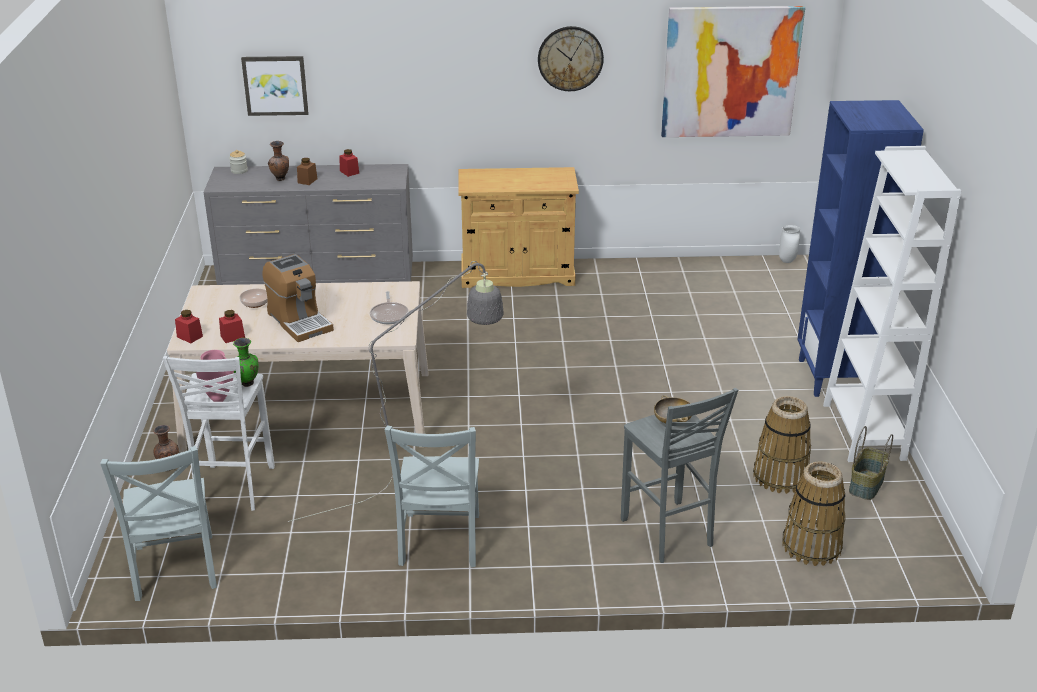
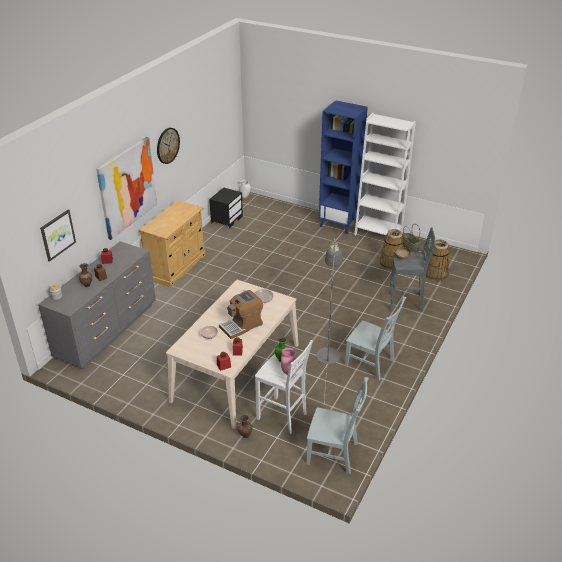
camera: 60 degrees left, 5 degrees up
(299, 321) = (242, 326): coffee machine -> coffee machine turned 150 degrees clockwise
(698, 268) = (226, 219): none -> black nightstand
(730, 72) = (215, 121): picture -> picture (127, 187)

